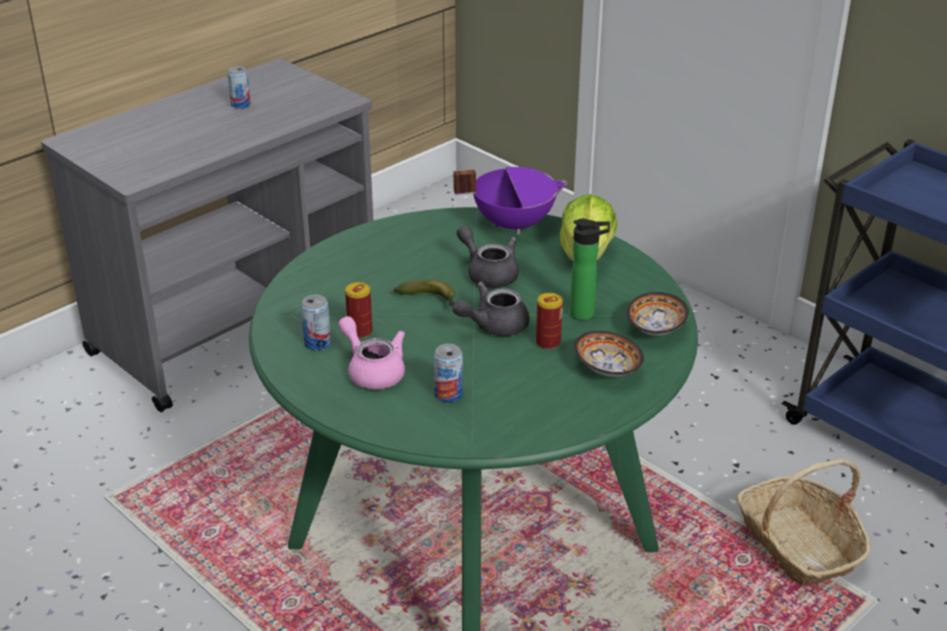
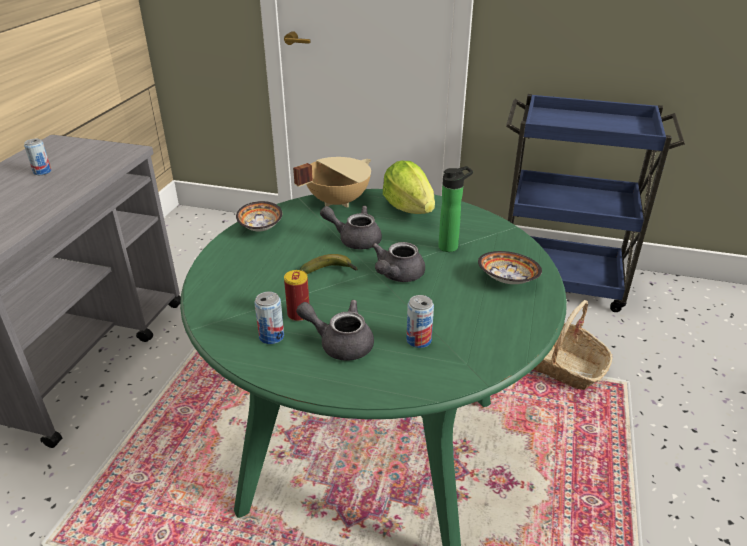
camera: 30 degrees left, 0 degrees up
(372, 371) = (340, 343): pink teapot -> grey teapot
(513, 223) = (336, 201): purple cooking pot -> beige cooking pot
(548, 342) = (448, 275): can -> none
(657, 328) = (506, 241): bowl -> bowl (261, 227)

